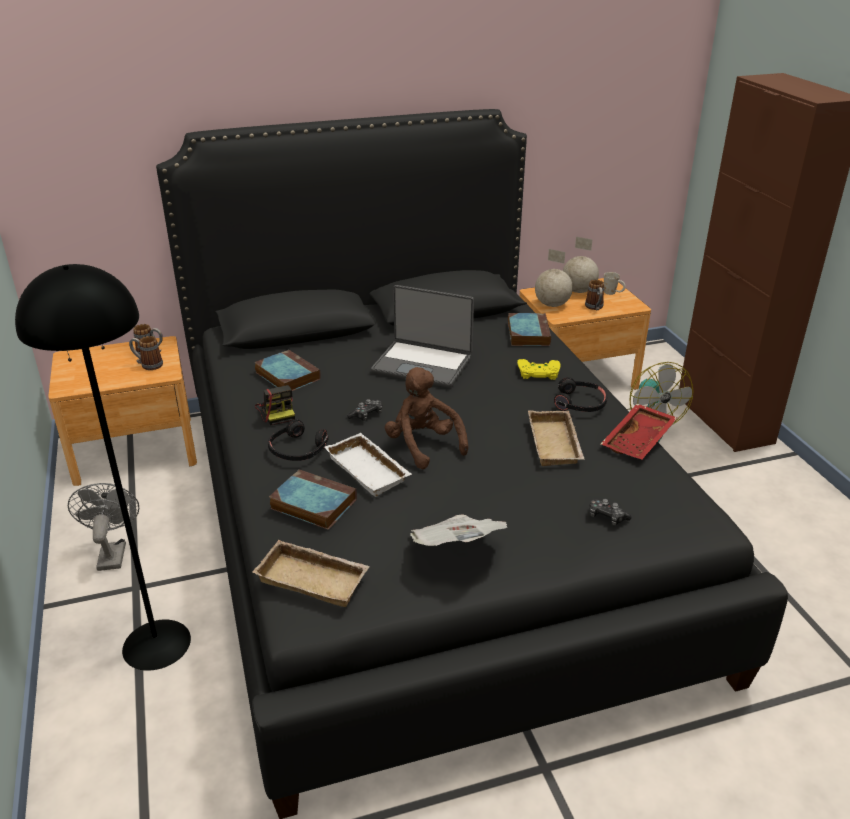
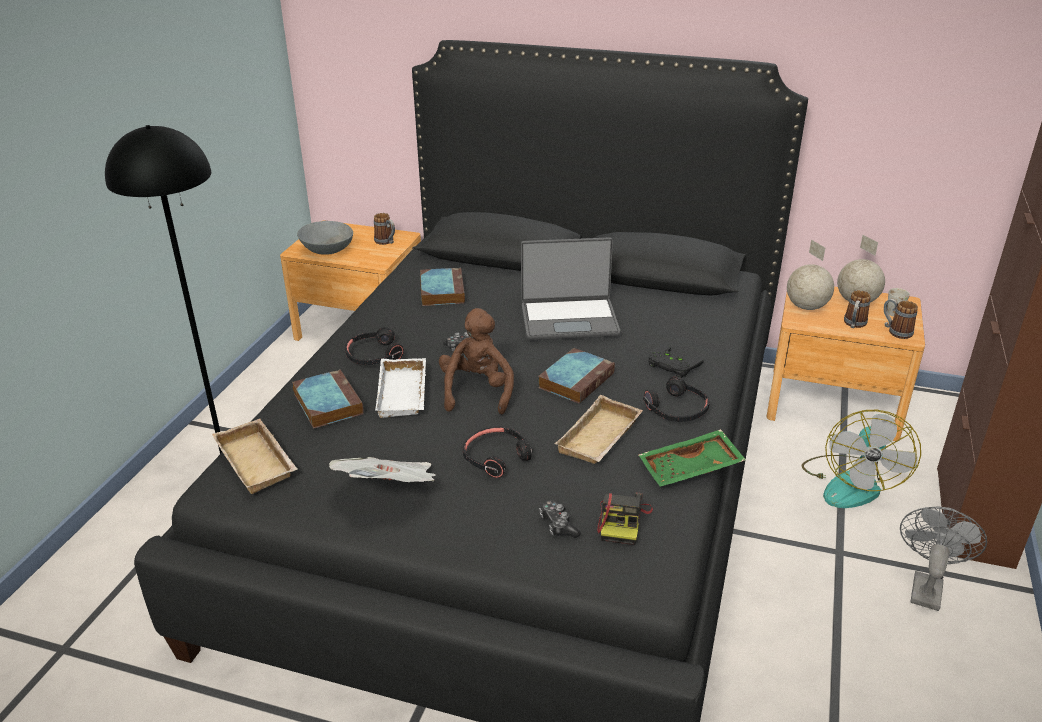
camera: 35 degrees right, 0 degrees up
(96, 378) = (326, 250): none -> grey bowl
(112, 552) = (268, 402): grey fan -> grey fan (926, 586)
(148, 365) = (373, 251): mug -> mug (895, 331)
(277, 411) = (397, 318): camera -> camera (622, 522)
(423, 364) = (569, 320): laptop -> laptop turned 60 degrees counterclockwise
(502, 489) = (496, 457): none -> black headphones
(527, 333) = (712, 323): book -> book (576, 379)
(538, 373) = (671, 365): yellow game controller -> black game controller
(639, 441) = (690, 469): red tray -> green tray

